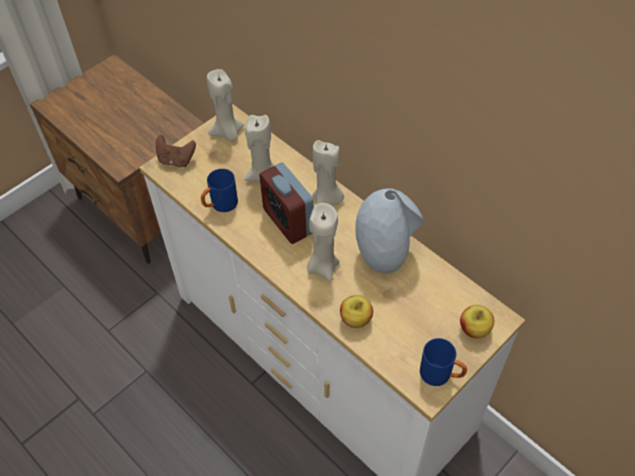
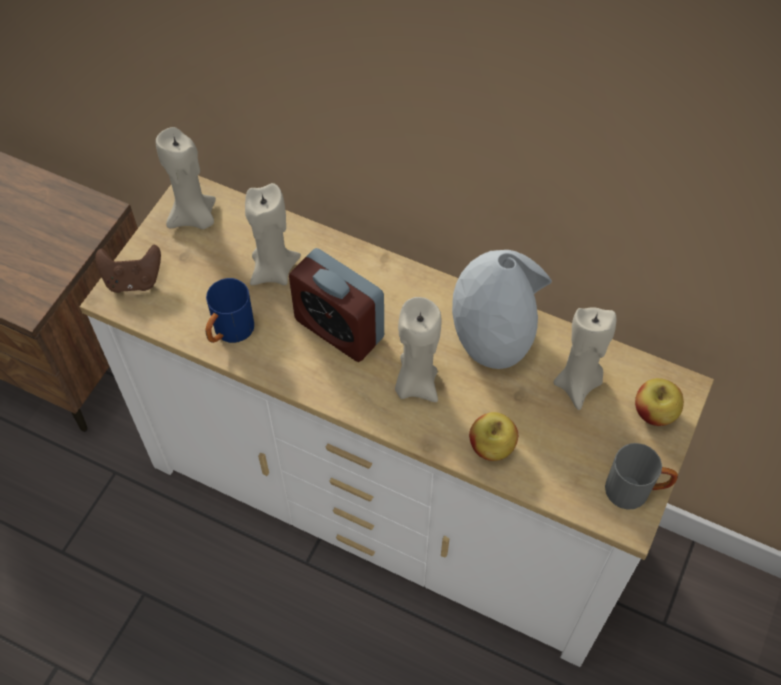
camera: 20 degrees left, 5 degrees up
(327, 201) = (383, 283): beige candle -> beige candle (578, 384)
(441, 375) = (636, 490): blue mug -> grey mug

